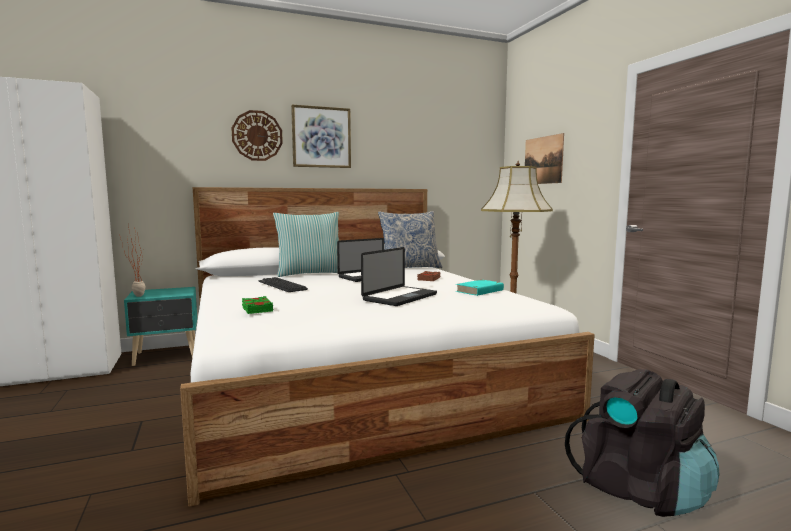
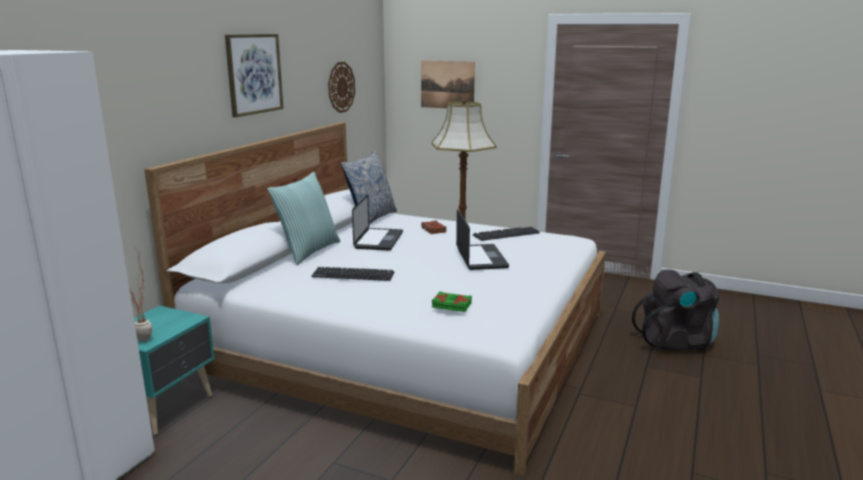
camera: 45 degrees left, 10 degrees up
(257, 135) = (196, 81): wall clock -> wall clock (341, 87)
(480, 291) = (506, 234): turquoise book -> keyboard

